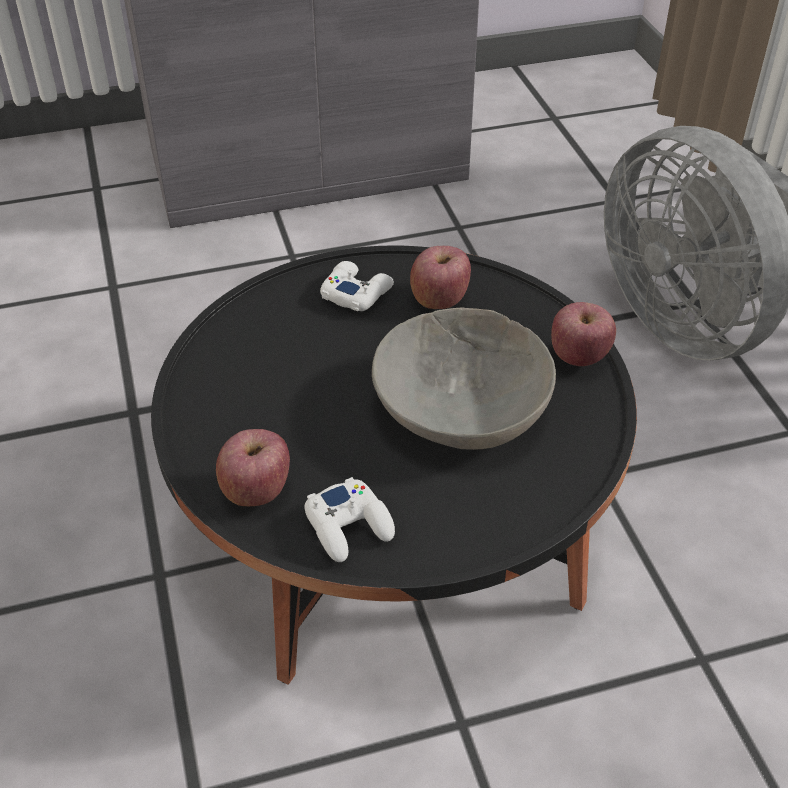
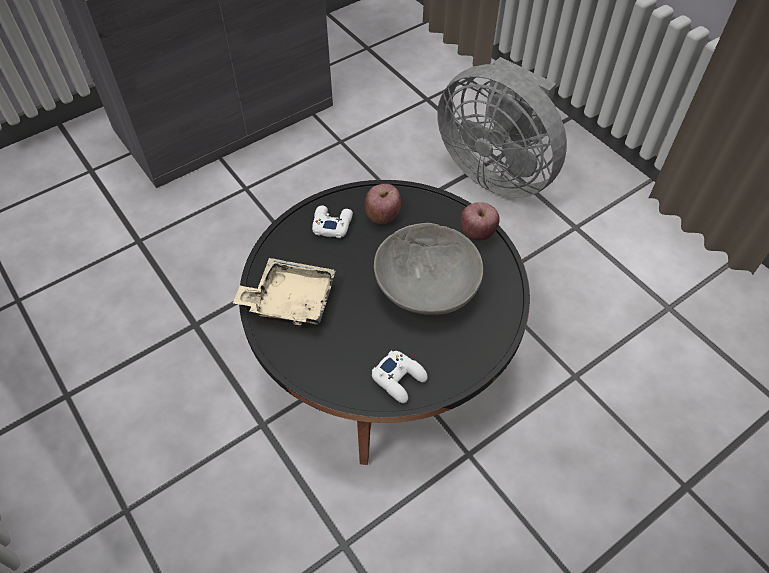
camera: 20 degrees left, 10 degrees up
(241, 373) = (290, 300): none -> beige tray
(256, 490) = (336, 373): apple -> none

